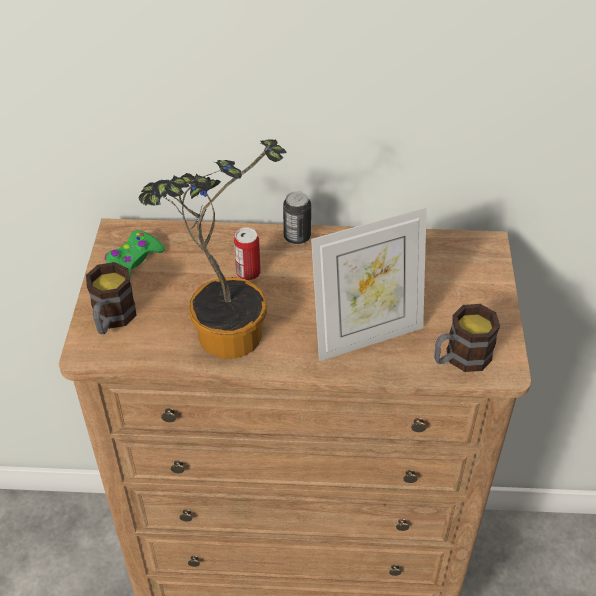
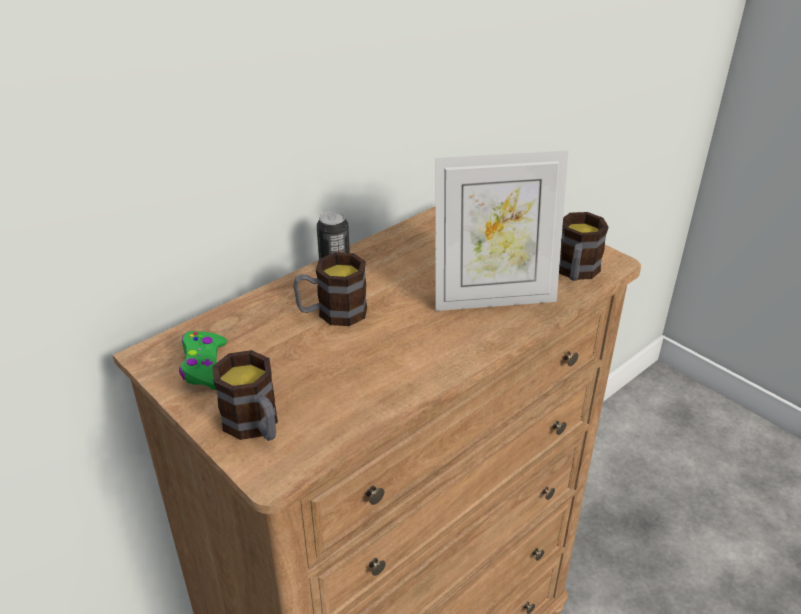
camera: 45 degrees left, 10 degrees down
(222, 330) = (375, 367): potted plant -> none
(248, 273) = (332, 313): can -> mug
(366, 335) = (493, 298): picture frame -> picture frame turned 60 degrees clockwise

